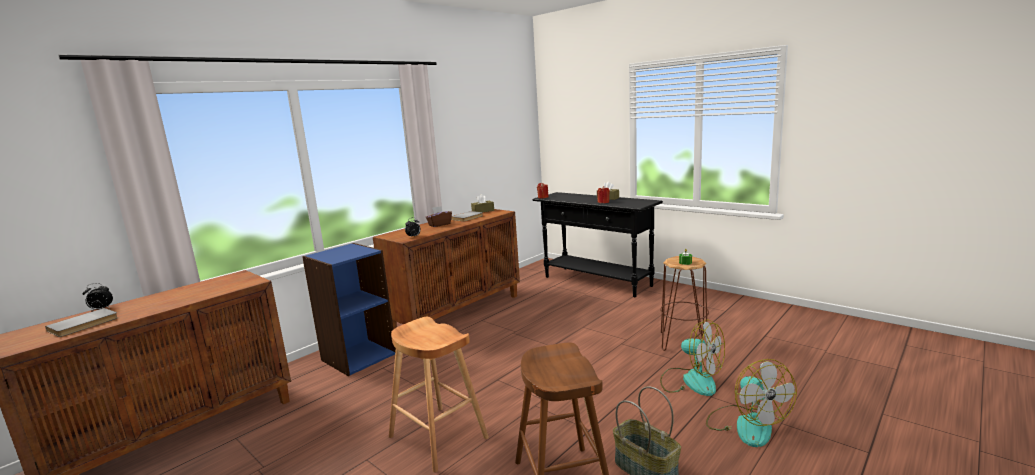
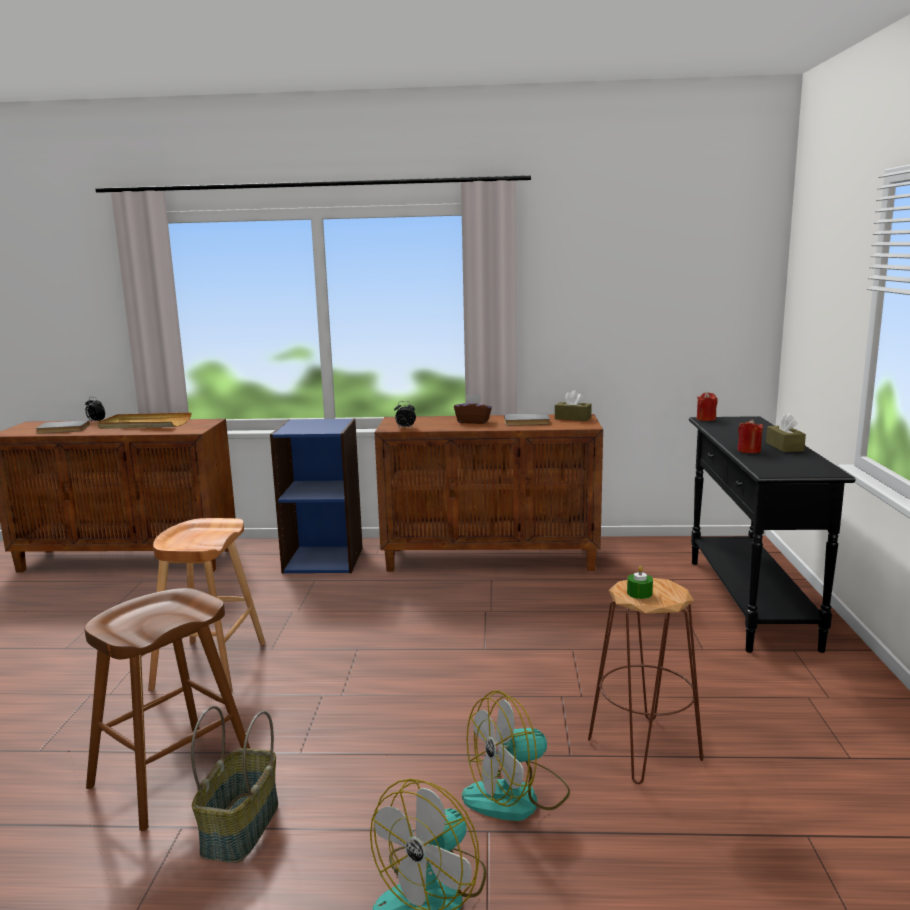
camera: 50 degrees right, 0 degrees up
(177, 294) = (144, 424): none -> beige tray
(690, 381) = (517, 796): fan -> fan turned 60 degrees clockwise

